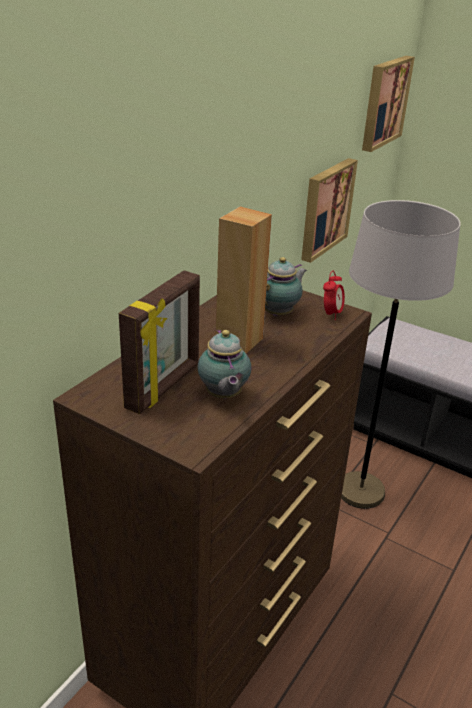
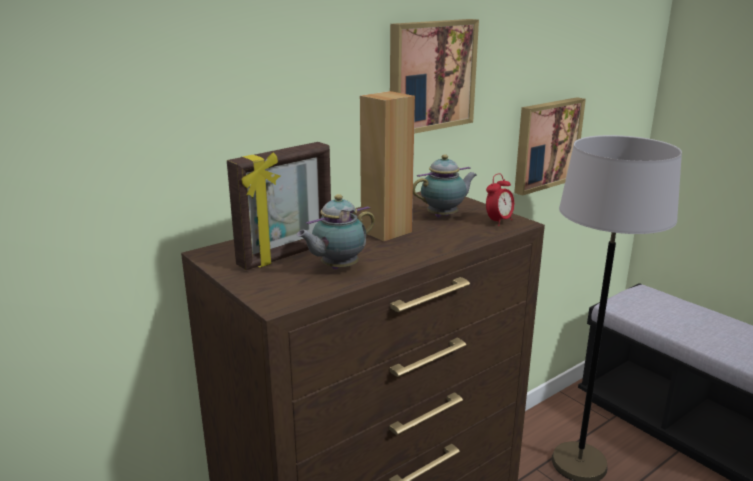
camera: 20 degrees right, 10 degrees down
(223, 396) = (337, 268): teapot -> teapot turned 45 degrees clockwise
(384, 102) = (625, 48): picture -> picture (430, 75)

